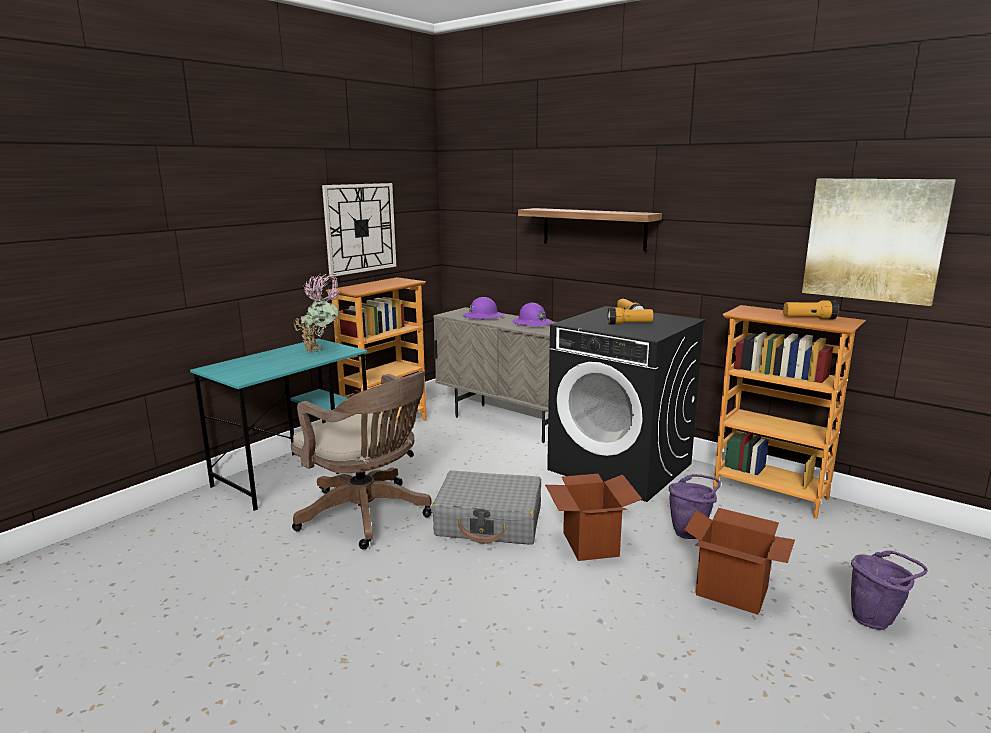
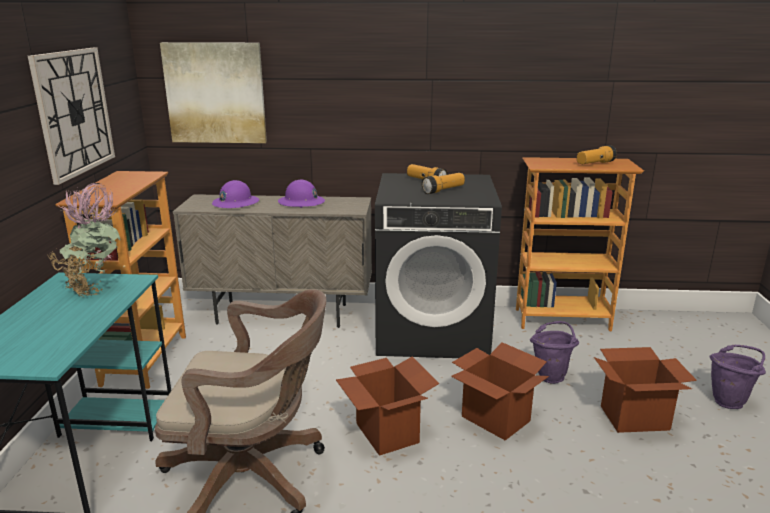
camera: 35 degrees left, 5 degrees up
(489, 522) = (386, 433): grey suitcase -> cardboard box
(593, 228) = (360, 92): shelf -> none
(873, 240) = (632, 90): picture -> picture (215, 93)

